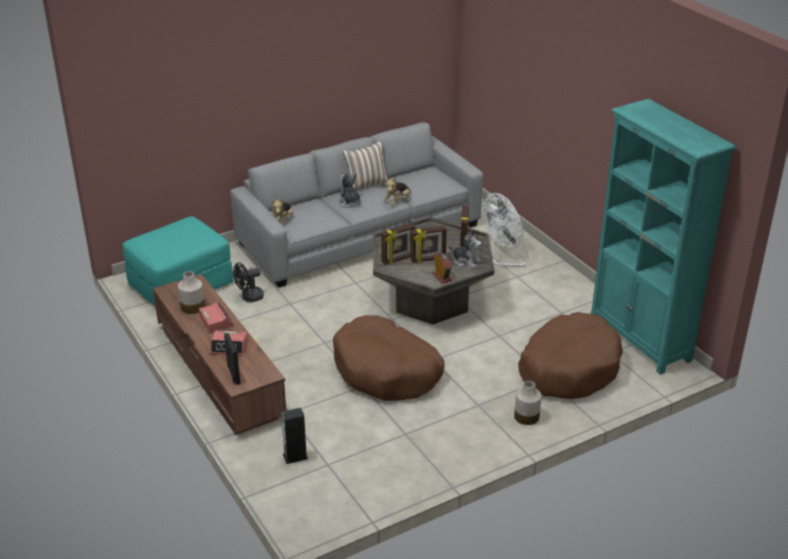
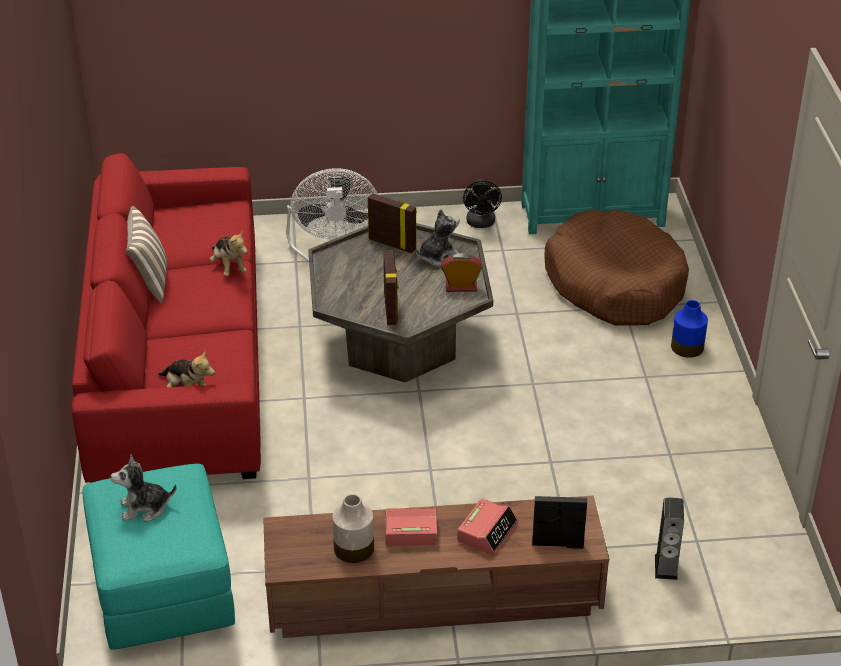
camera: 65 degrees left, 5 degrees up
(249, 297) = (259, 517): black fan -> black fan (481, 223)
(349, 202) = (191, 311): plush toy -> plush toy (144, 508)
(359, 234) = (178, 357): grey sofa -> red sofa
(387, 371) = (532, 431): brown dog bed -> none
(428, 259) = (410, 285): picture frame -> none
(526, 416) = (687, 347): beige vase -> blue vase

